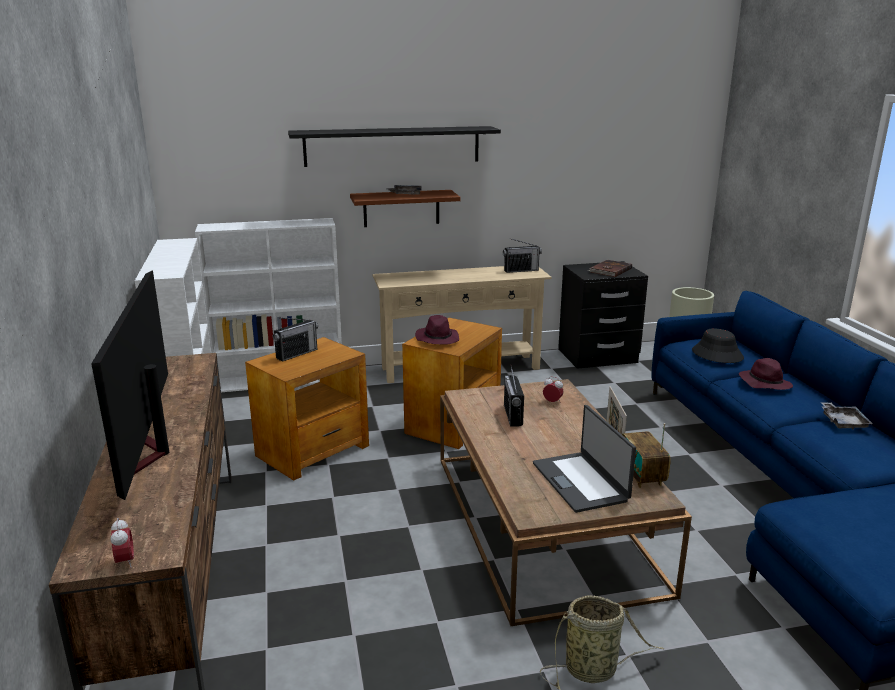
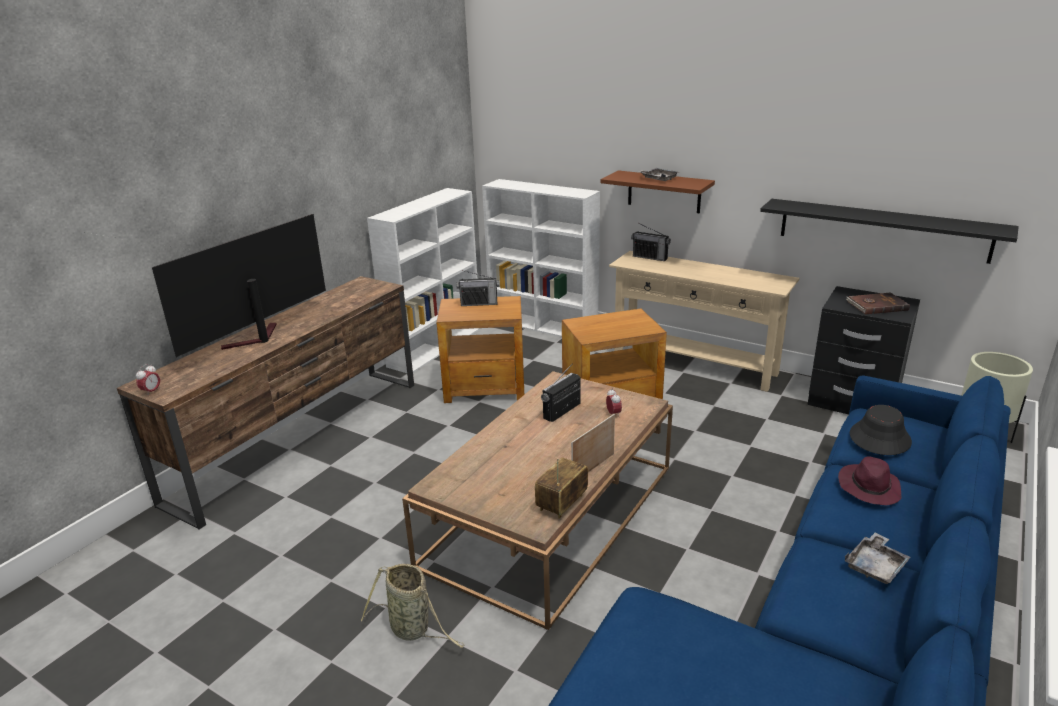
camera: 45 degrees right, 5 degrees up
(392, 146) = (660, 128): black shelf -> black shelf (882, 230)
(437, 339) = (593, 324): purple hat -> none
(521, 270) = (768, 280): radio -> radio (650, 257)
(581, 482) = (509, 483): laptop -> none

